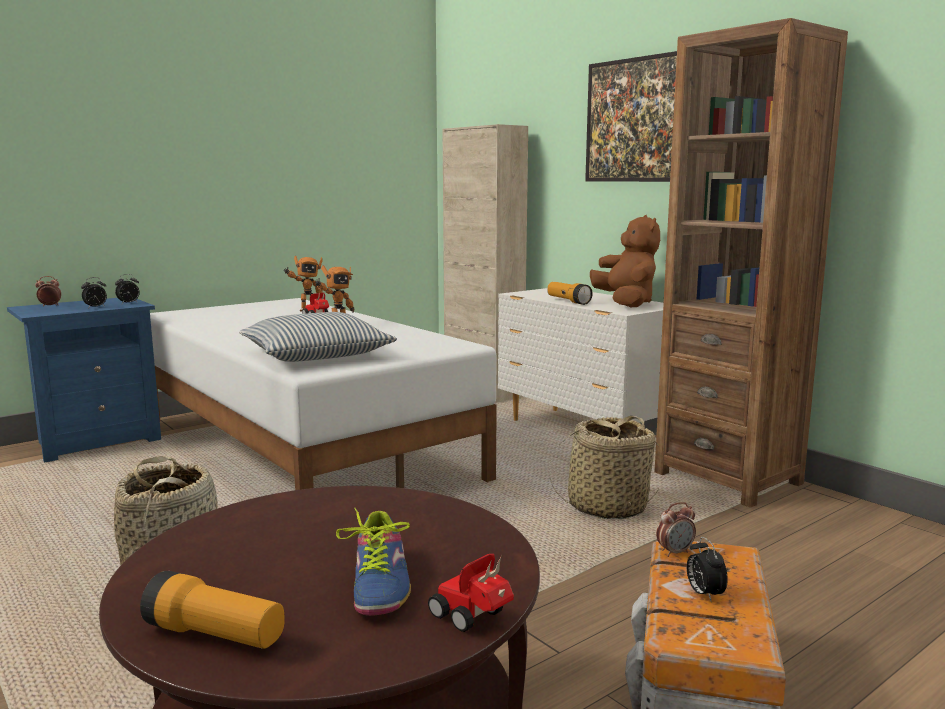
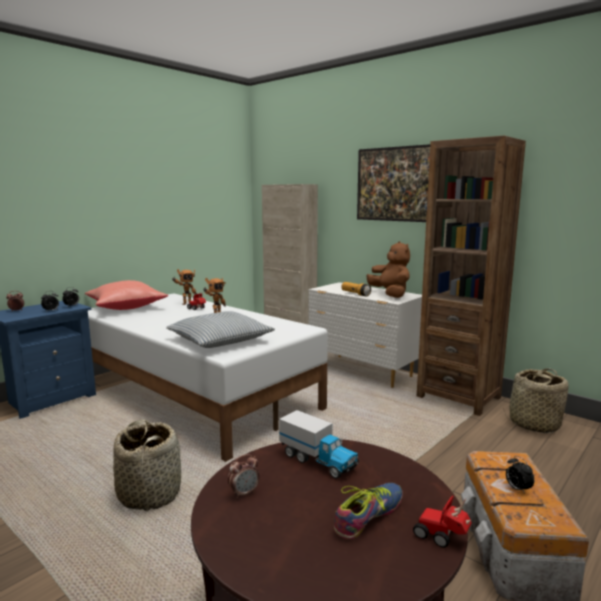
camera: 10 degrees left, 0 degrees up
(215, 312) = (126, 308): none -> red pillow
(215, 635) = (293, 570): flashlight -> none
(359, 513) = (318, 461): none -> toy truck
(380, 583) = (368, 515): shoe -> shoe turned 120 degrees counterclockwise
(607, 507) = (400, 422): basket -> basket (533, 424)
(675, 552) = (485, 461): alarm clock -> alarm clock (244, 493)

